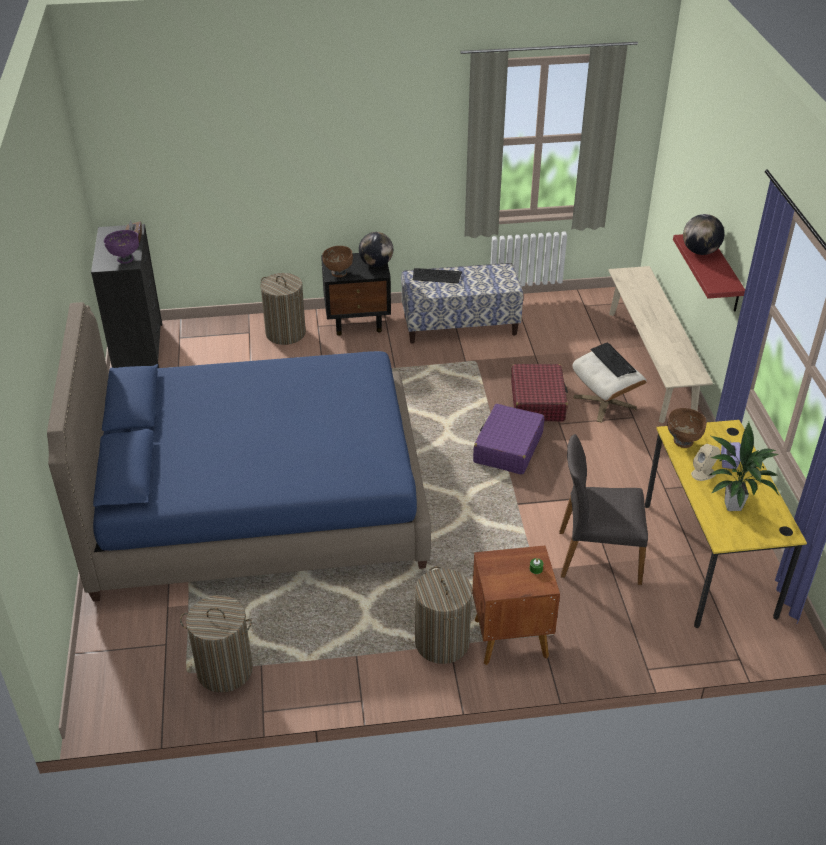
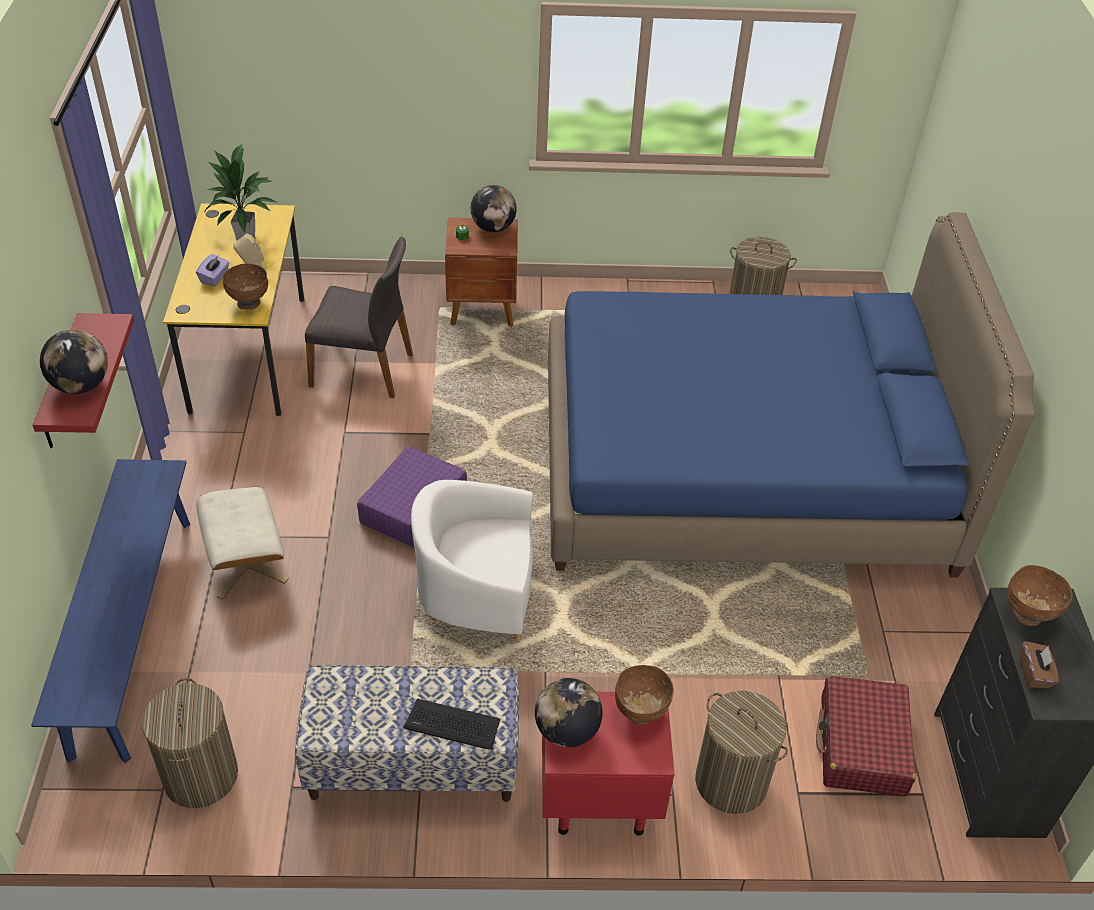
camera: 175 degrees left, 5 degrees up
(125, 259) = (1027, 615): purple bowl -> brown bowl
(358, 321) = (597, 798): black nightstand -> red nightstand
(442, 642) = (548, 312): laundry basket -> laundry basket (200, 775)
(447, 401) = (477, 594): none -> white armchair
(507, 584) = (493, 228): none -> globe
(537, 401) = (343, 579): red suitcase -> red suitcase (861, 746)
(613, 360) = (228, 524): keyboard -> none
(650, 363) = (132, 632): beige bench -> blue bench

